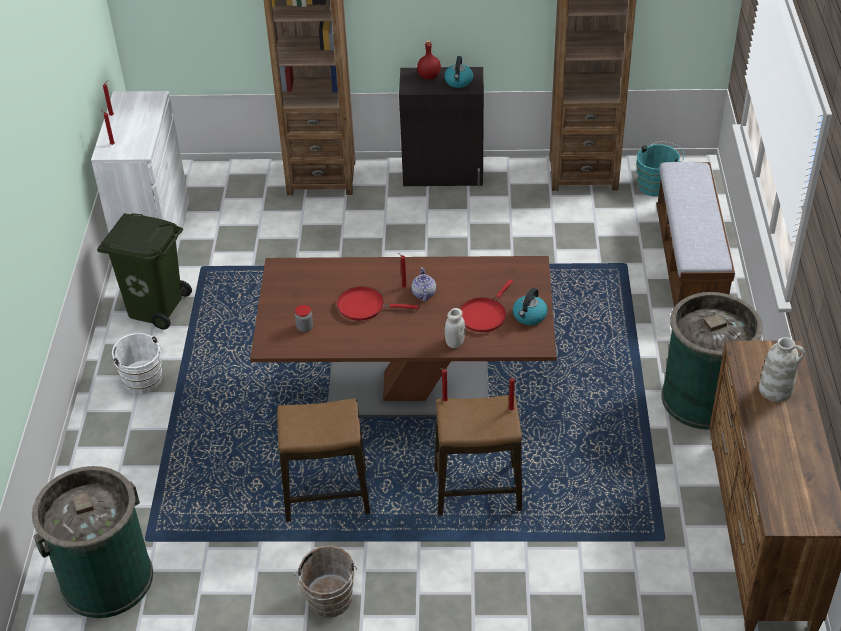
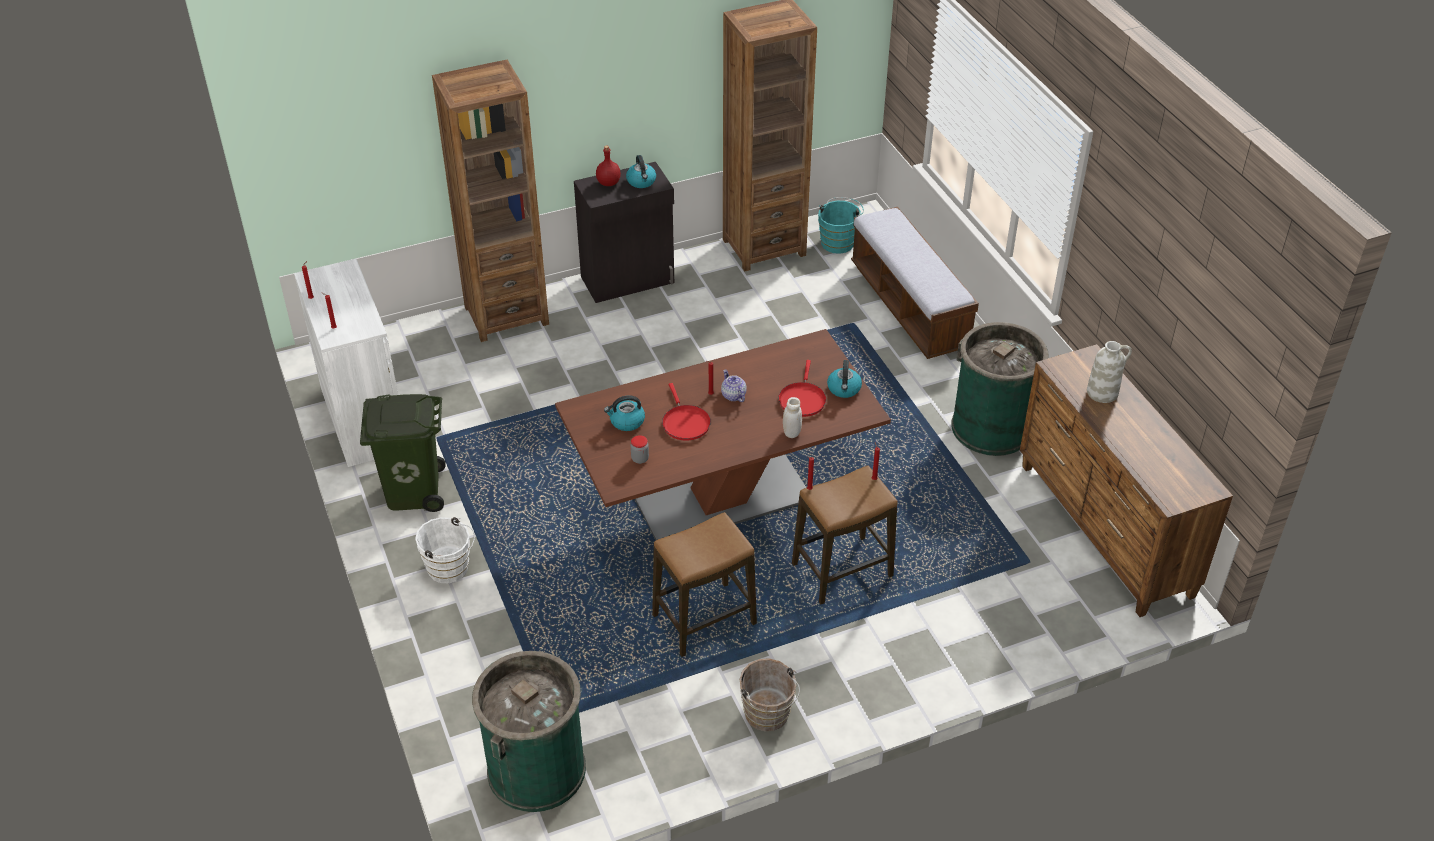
camera: 25 degrees left, 0 degrees up
(314, 291) = (626, 421): none -> kettle
(364, 306) = (685, 422): red frying pan -> red frying pan turned 90 degrees counterclockwise

